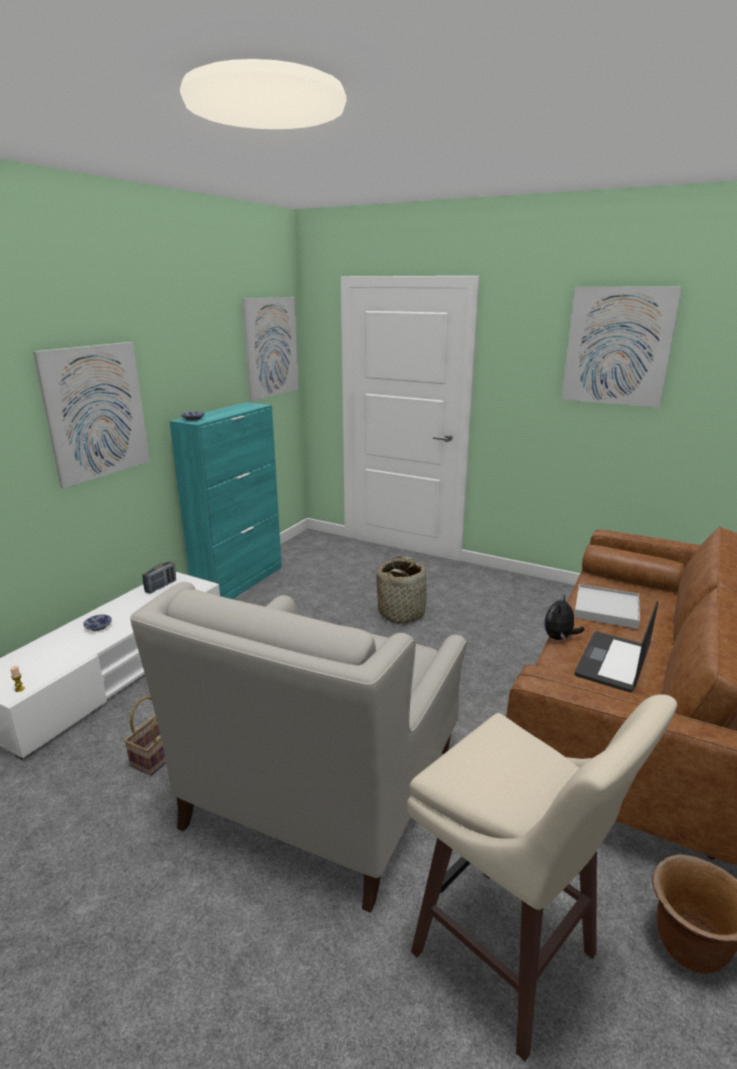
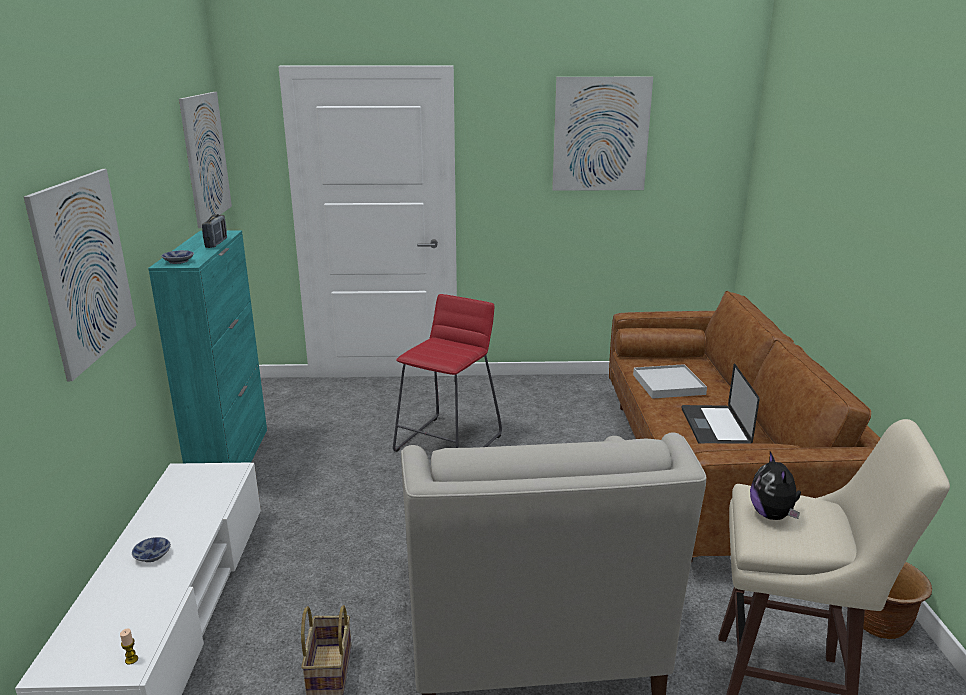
camera: 30 degrees left, 0 degrees up
(161, 586) = (181, 485): radio -> radio (216, 243)
(402, 613) = (448, 443): basket -> red stool
(559, 638) = (658, 419): plush toy -> plush toy (772, 515)

